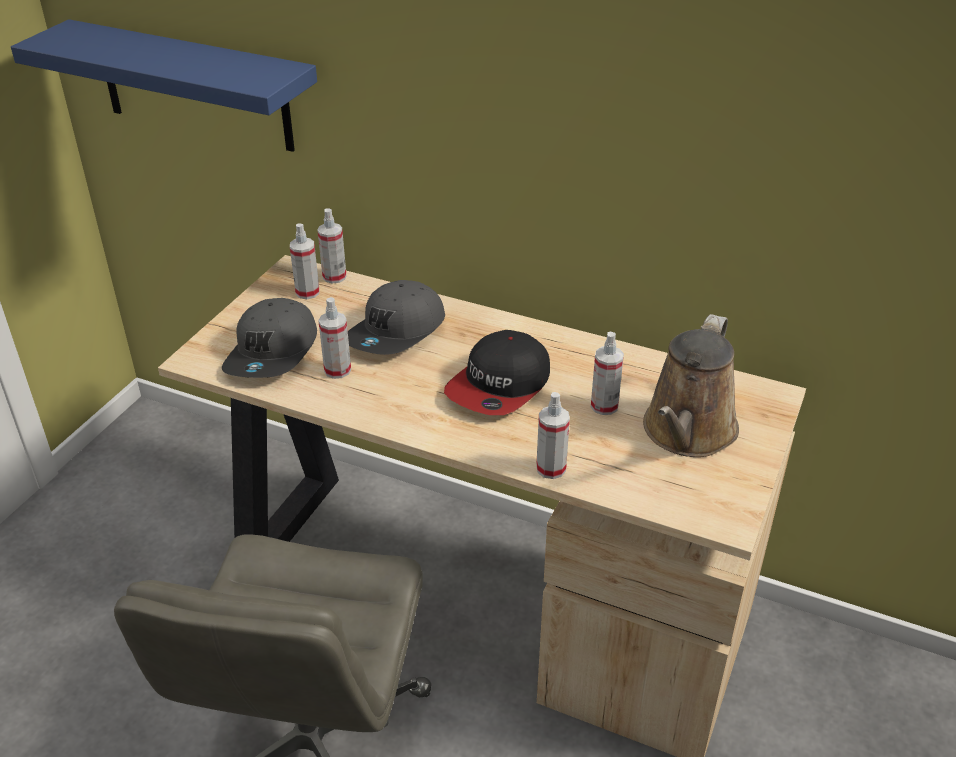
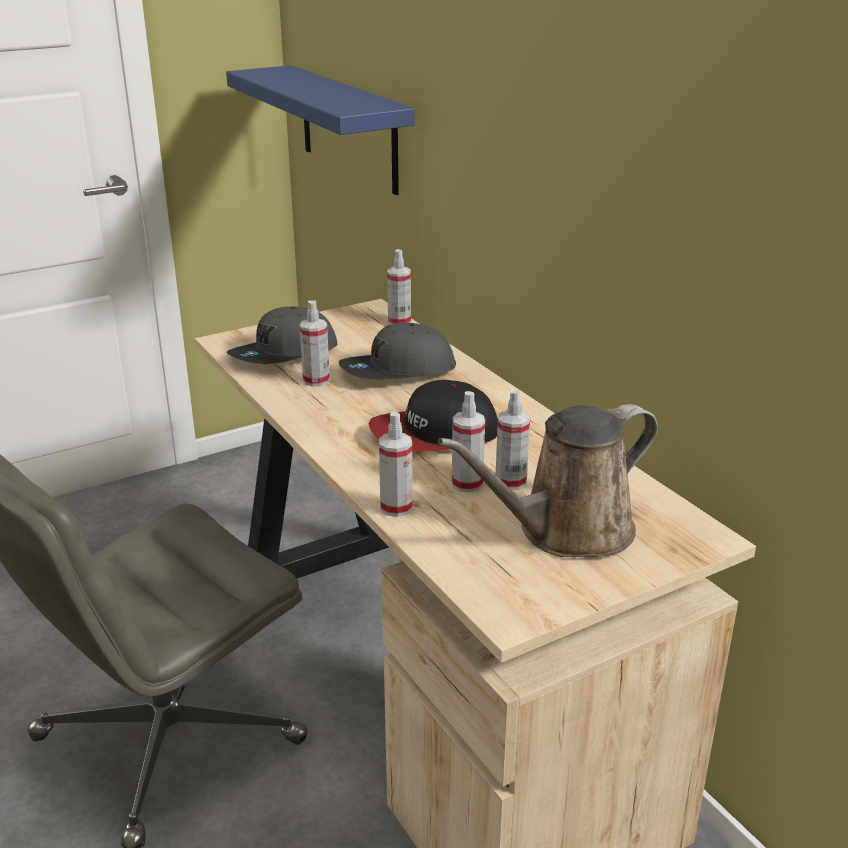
camera: 35 degrees right, 10 degrees down
(307, 292) = (364, 325): spray bottle -> spray bottle (467, 484)

